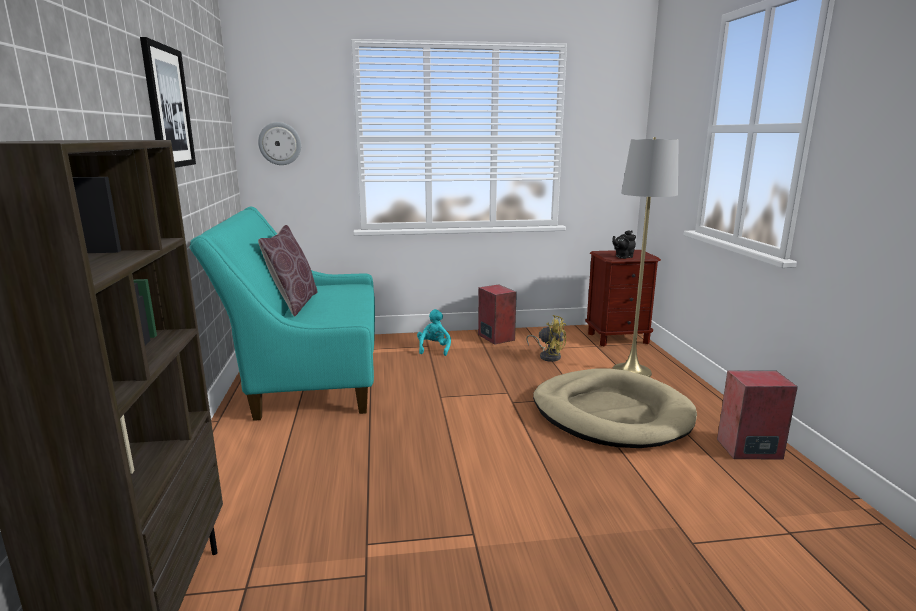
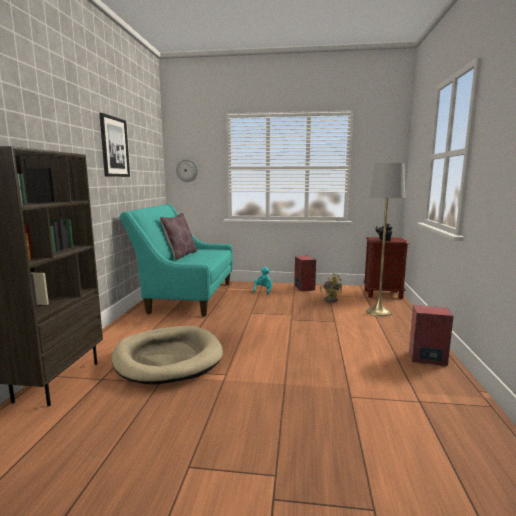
camera: 15 degrees right, 5 degrees down
(610, 414) = (348, 331): beige dog bed -> beige dog bed (168, 358)

